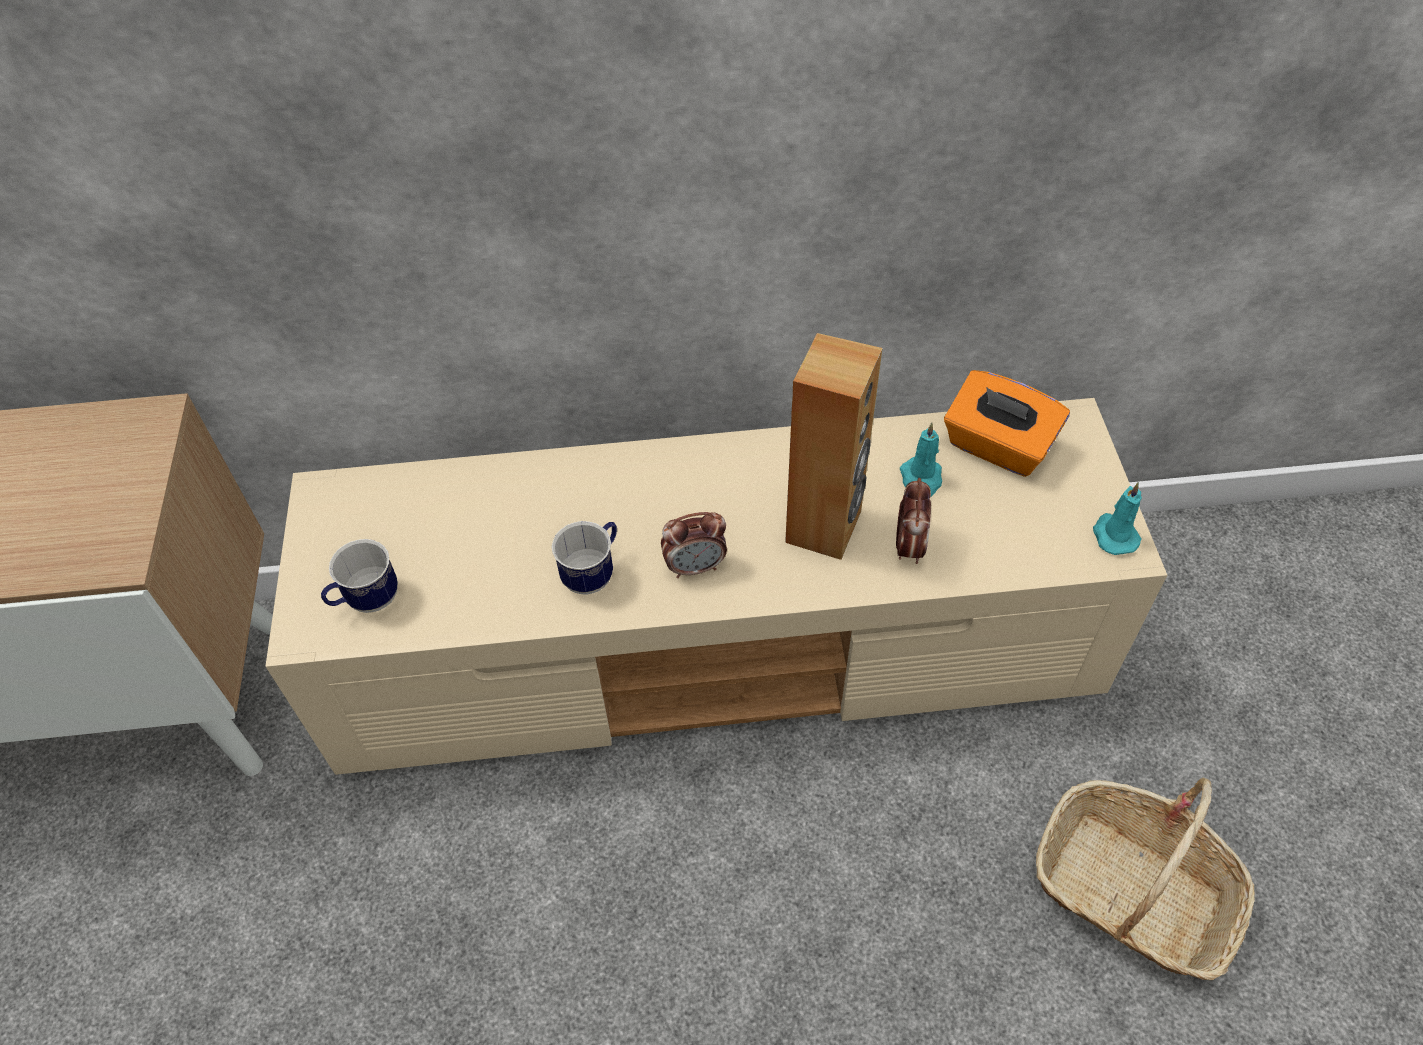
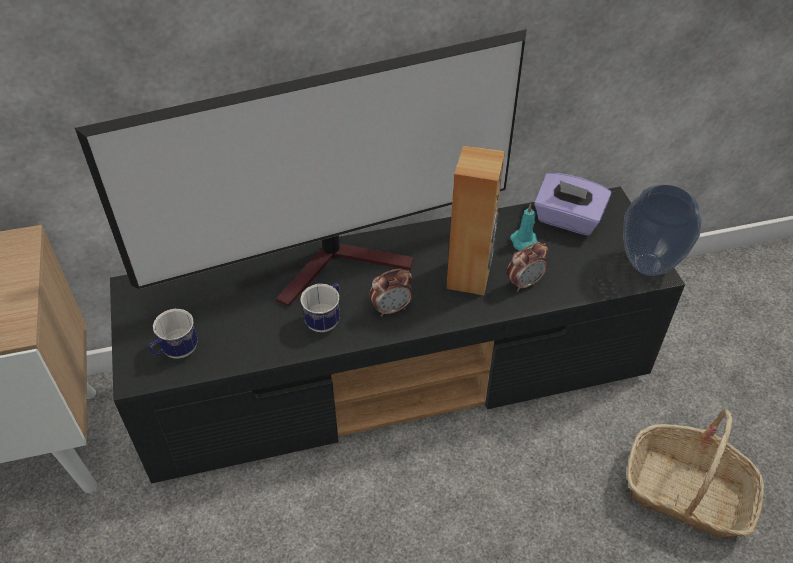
camera: 10 degrees left, 5 degrees down
(635, 486) = (343, 264): none -> television
(720, 648) = (399, 374): beige tv stand -> black tv stand
(909, 546) = (524, 283): alarm clock -> alarm clock turned 60 degrees clockwise
(997, 447) = (567, 220): orange tissue box -> purple tissue box
(1114, 535) = (648, 264): turquoise candle -> vase

